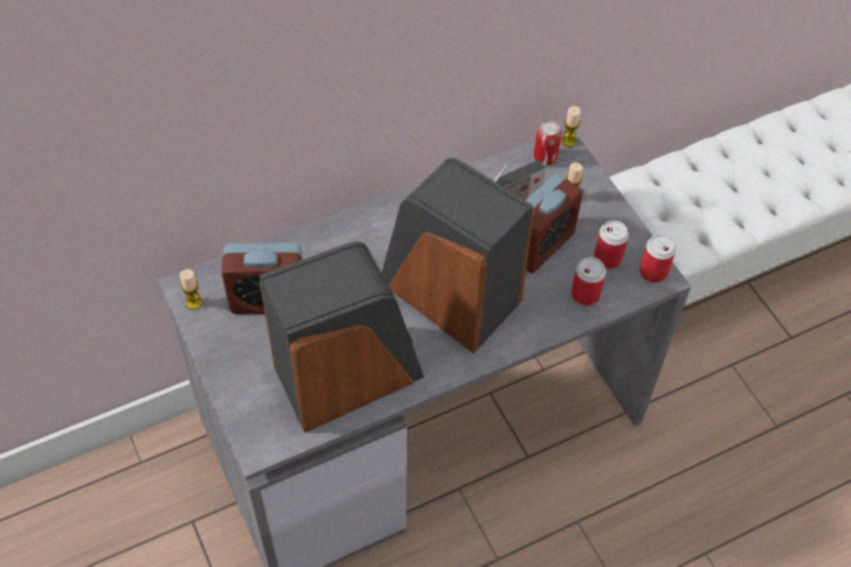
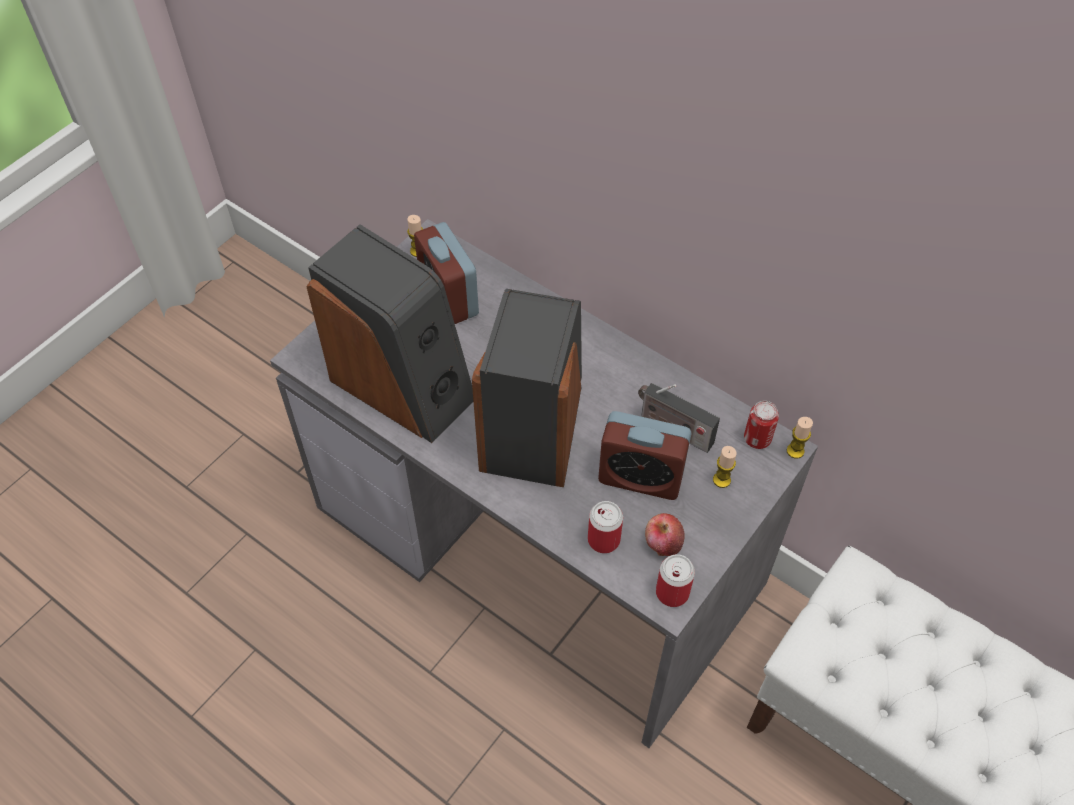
camera: 65 degrees right, 0 degrees up
(607, 258) = (663, 543): can -> apple

